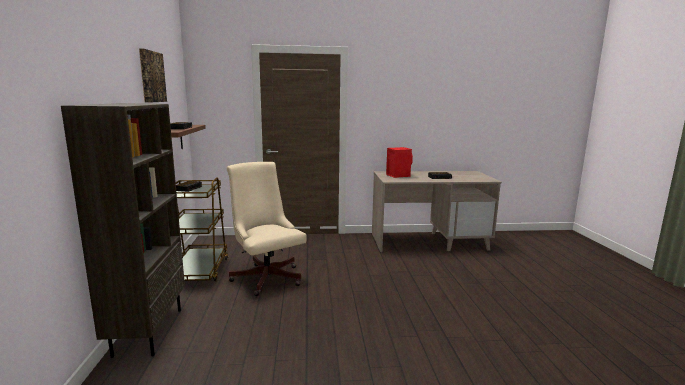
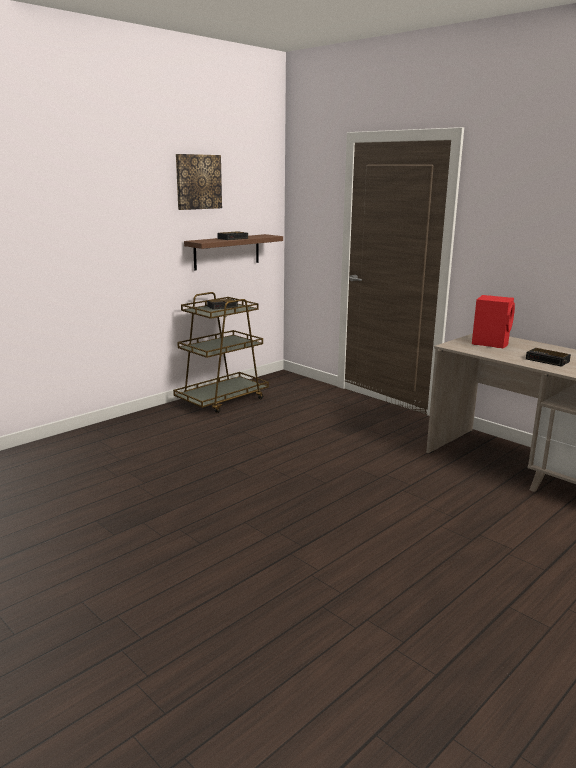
camera: 50 degrees right, 5 degrees up
(148, 331) = (114, 427): brown bookcase -> none
(266, 276) = (260, 426): beige office chair -> none

